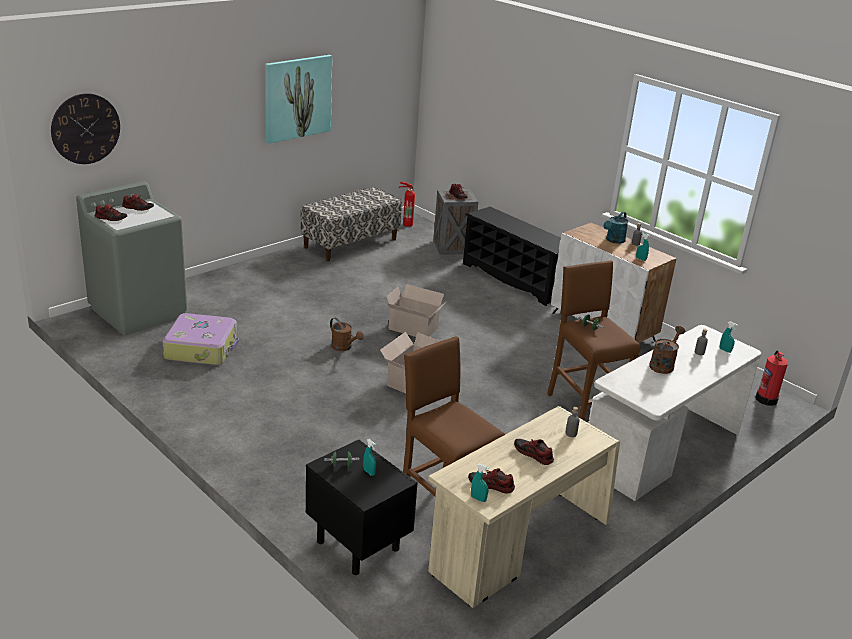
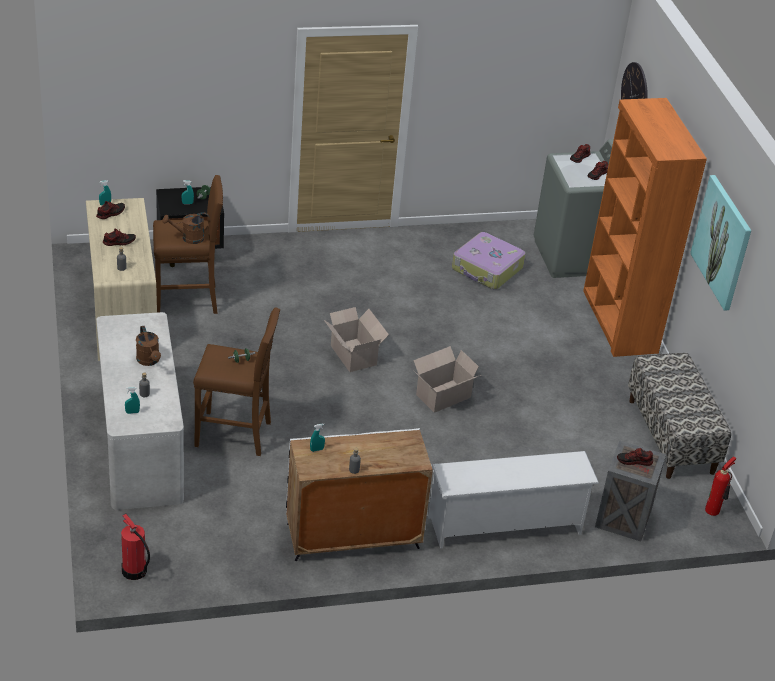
camera: 120 degrees right, 10 degrees up
(227, 278) = (619, 322): none -> orange bookcase
(344, 347) = (436, 341): brown watering can -> brown watering can (189, 238)
(514, 279) = (505, 526): black shoe rack -> white shoe rack
(614, 240) = (373, 457): turquoise watering can -> none

